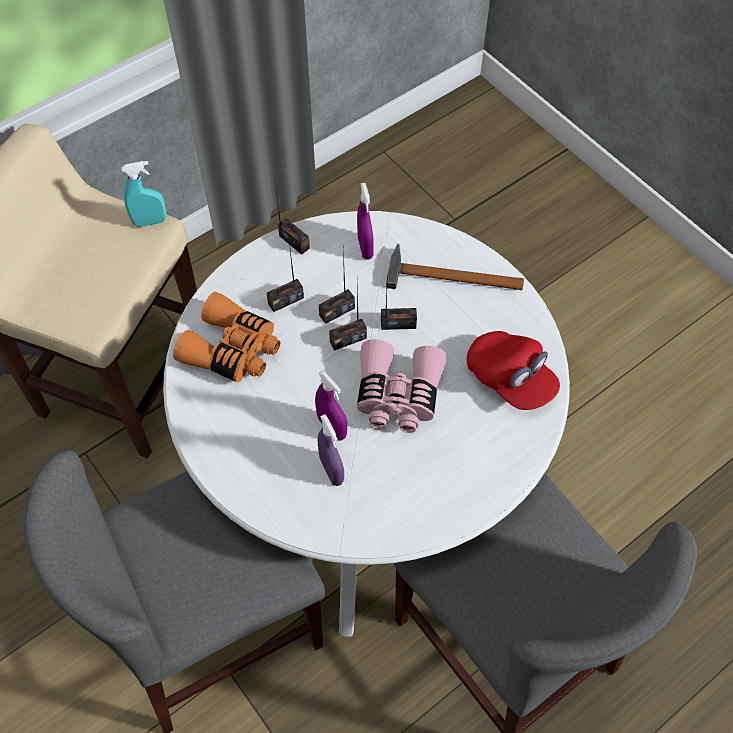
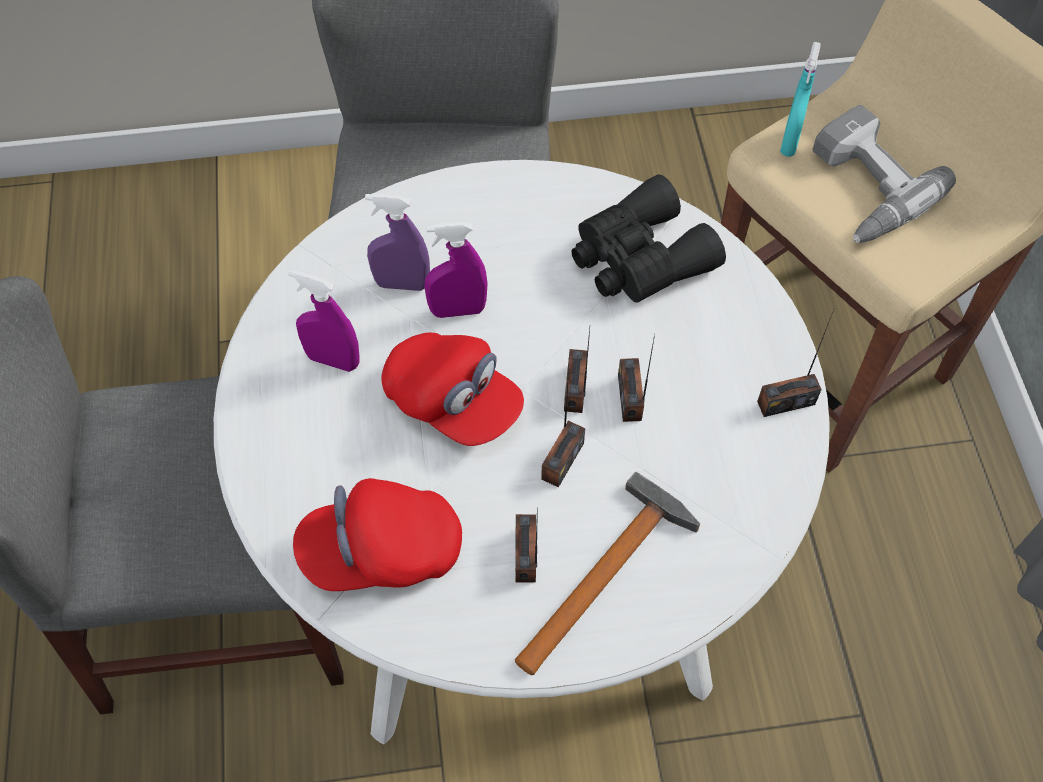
camera: 120 degrees right, 0 degrees up
(101, 270) = (861, 188): none -> power drill
(150, 222) = (926, 268): turquoise spray bottle -> turquoise spray bottle (790, 141)
(233, 350) = (639, 259): orange binoculars -> black binoculars
(285, 300) = (684, 347): radio -> radio (526, 554)
(365, 247) = (725, 489): purple spray bottle -> purple spray bottle (333, 360)
(398, 395) = (453, 402): pink binoculars -> red cap

